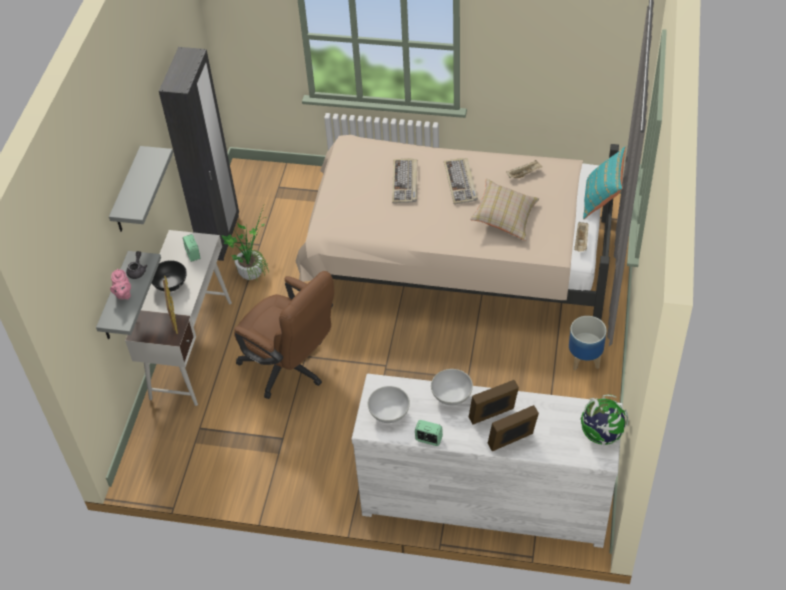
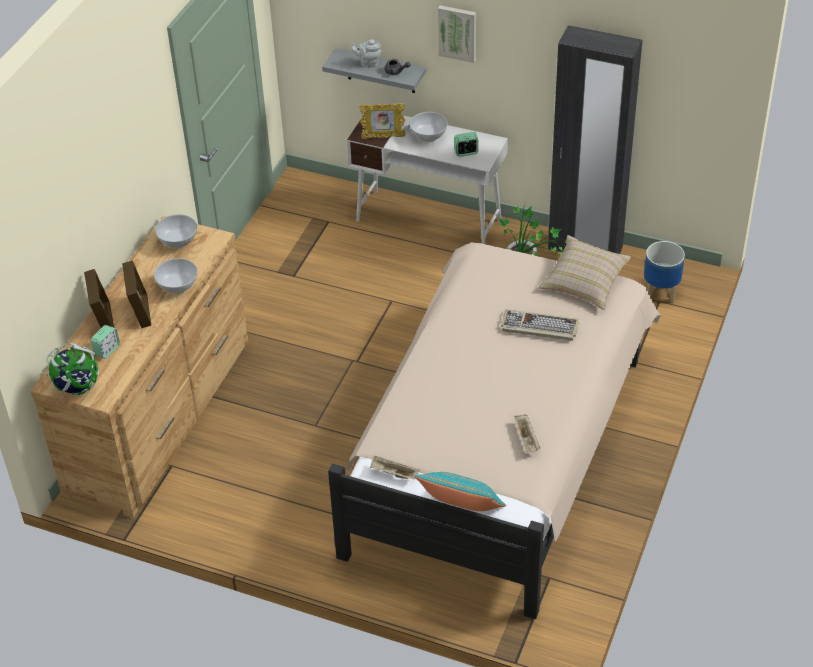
camera: 100 degrees right, 5 degrees down
(123, 294) = (368, 63): pink teapot -> grey teapot
(128, 192) = (458, 32): grey shelf -> picture
(170, 284) = (428, 136): black bowl -> white bowl
(290, 368) = (379, 288): brown office chair -> none
(428, 439) = (135, 264): alarm clock -> alarm clock (107, 350)
(461, 182) = (525, 376): keyboard -> none
(485, 497) = (161, 414): white dresser -> brown dresser
(504, 218) = (453, 406): beige pillow -> beige pillow (584, 283)
(584, 358) = (305, 536): planter -> planter (661, 292)

